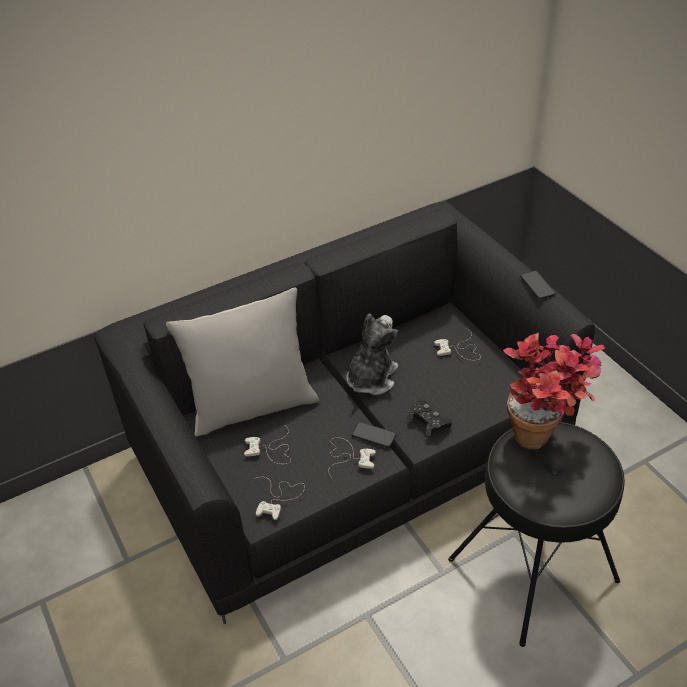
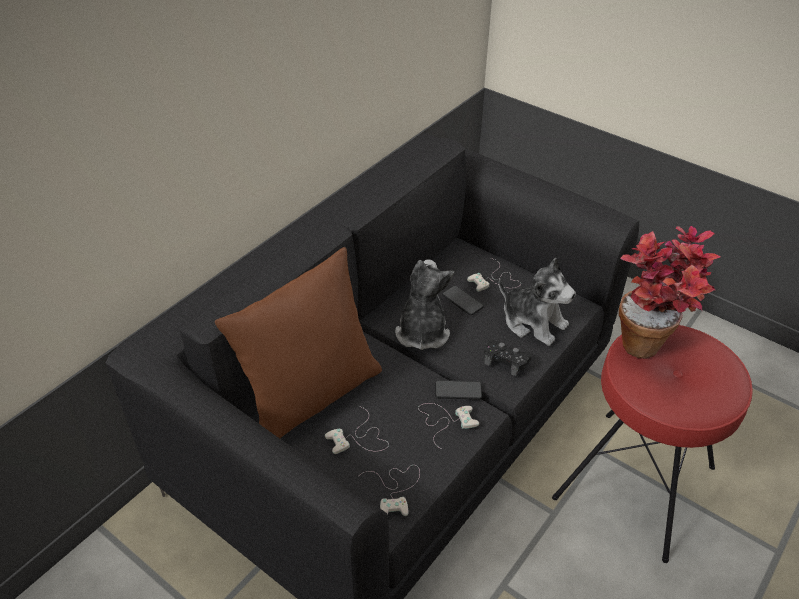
camera: 25 degrees left, 0 degrees up
(253, 406) = (311, 396): grey pillow -> brown pillow
(474, 395) = (533, 322): none -> plush toy
(534, 571) = (636, 483): black stool -> red stool
(537, 285) = (566, 195): phone -> phone (462, 301)

